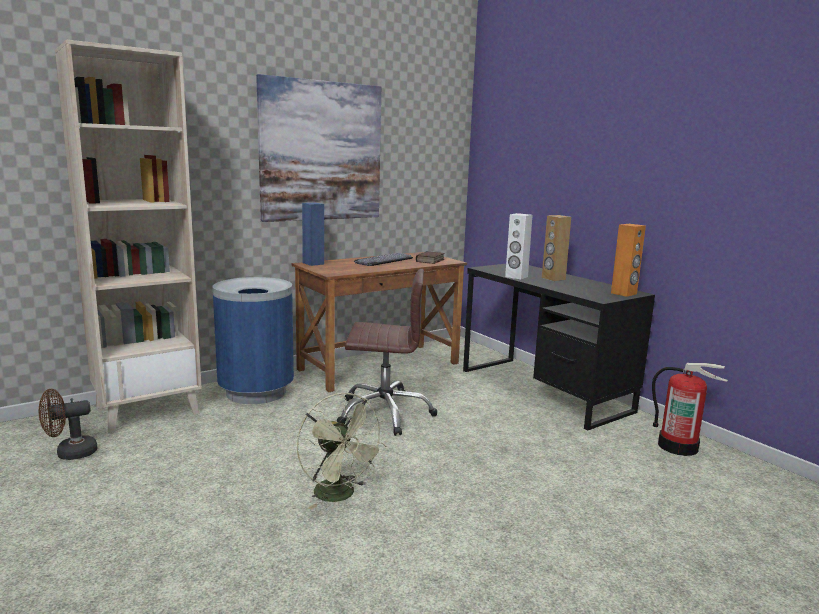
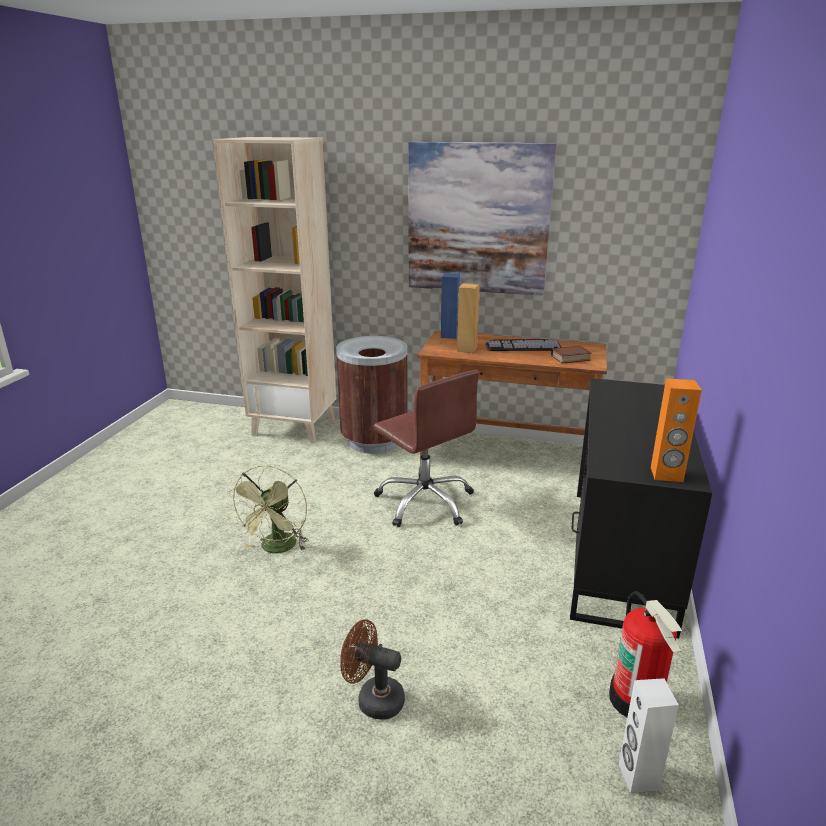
camera: 50 degrees right, 10 degrees up
(70, 453) = (216, 441): brown fan -> brown fan (373, 699)
(256, 392) = (374, 441): blue trash can -> brown trash can
(516, 277) = (605, 407): white speaker -> white speaker (637, 776)
(553, 278) = (644, 423): brown speaker -> brown speaker (466, 349)

